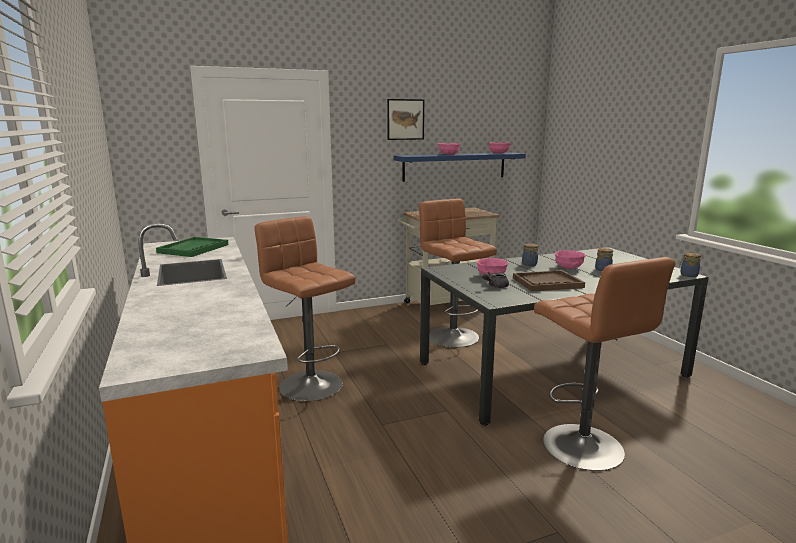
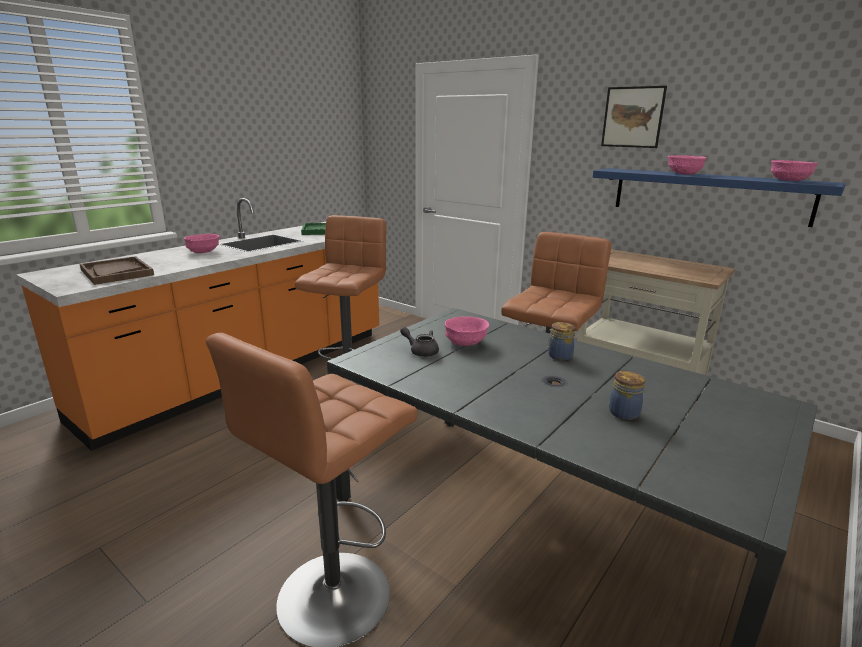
camera: 60 degrees right, 5 degrees up
(547, 283) = (478, 378): brown tray -> brown tray (116, 272)
(569, 267) = (590, 384): pink bowl -> pink bowl (203, 252)
(688, 275) = (745, 515): jar -> none

